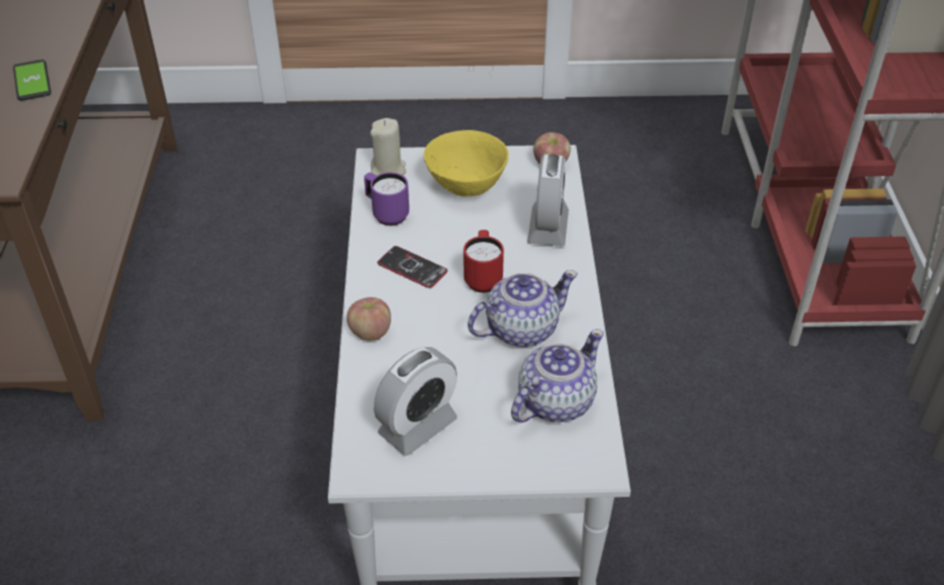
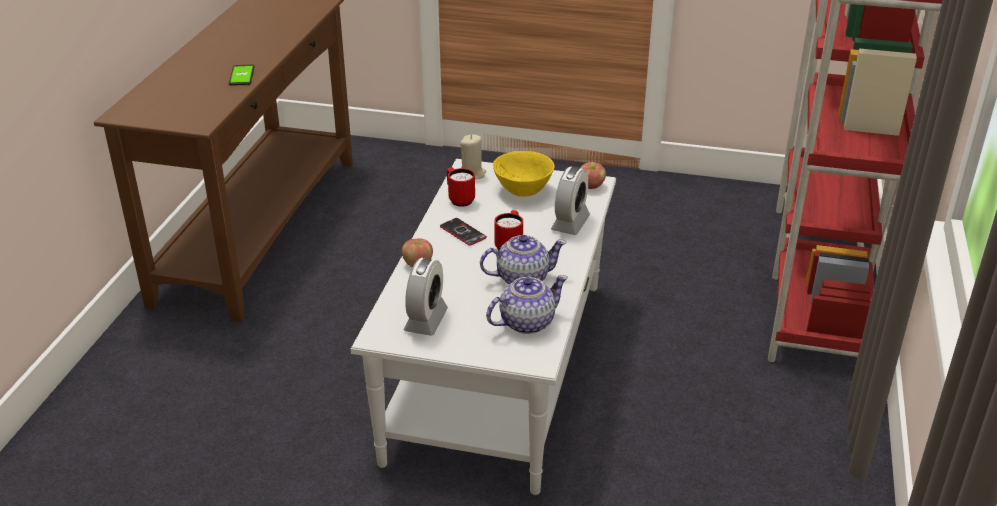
camera: 15 degrees right, 10 degrees down
(386, 214) = (459, 199): purple mug -> red mug
(417, 426) = (426, 320): alarm clock -> alarm clock turned 45 degrees counterclockwise

